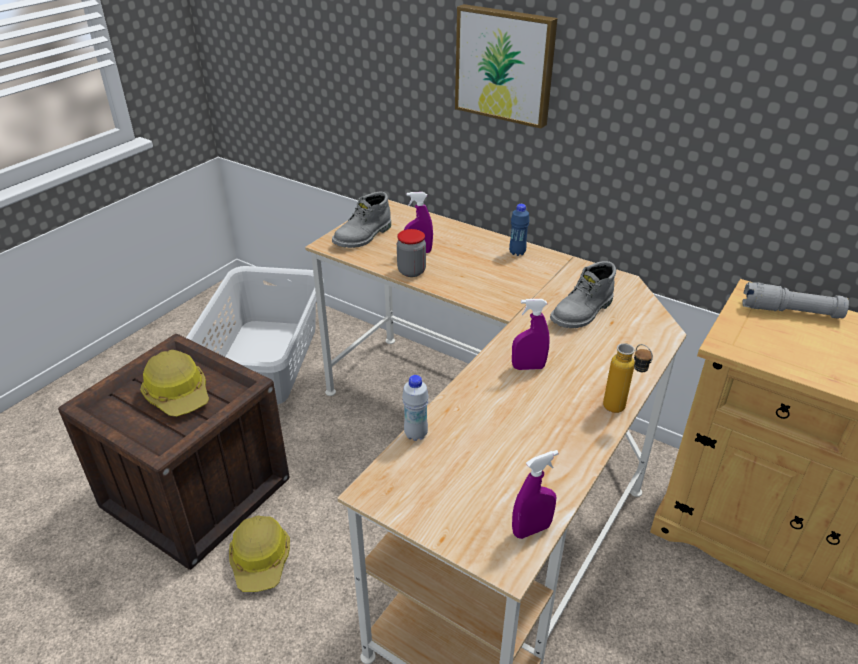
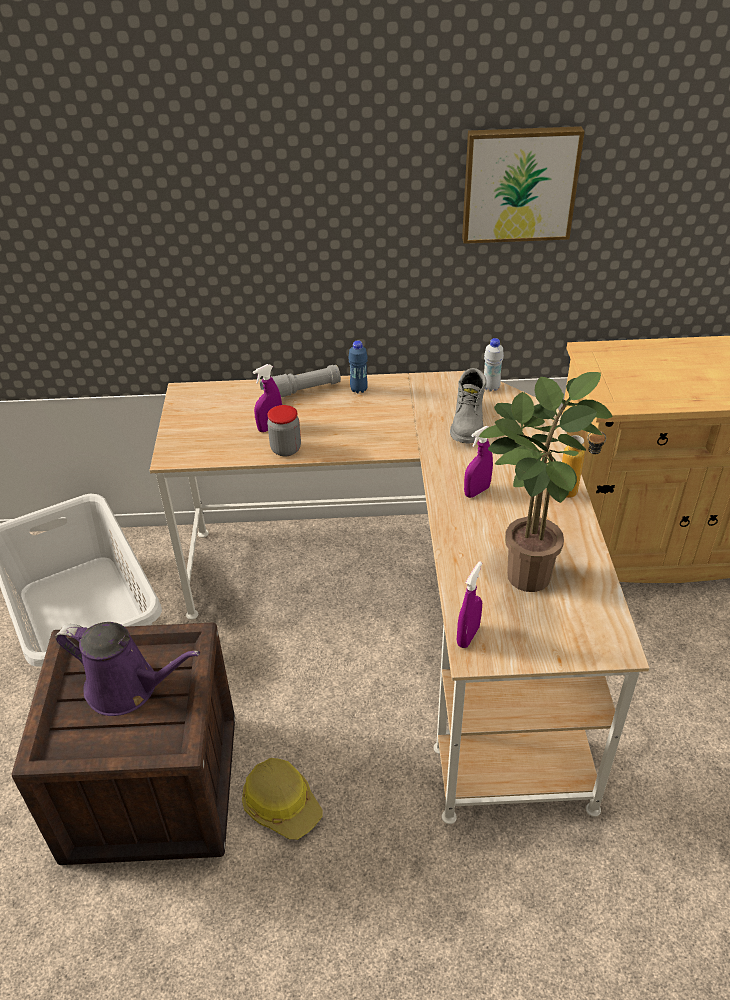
camera: 35 degrees left, 5 degrees up
(179, 394) = (128, 688): hard hat -> purple watering can
(363, 237) = (198, 433): grey boot -> none
(416, 434) = (454, 593): white bottle -> white bottle (491, 387)
(498, 449) = (525, 570): none -> potted plant
(505, 65) = (301, 207): picture -> picture (519, 184)
(531, 530) = (608, 616): purple spray bottle -> purple spray bottle (468, 636)
(790, 312) = (625, 356): grey flashlight -> grey flashlight (301, 391)

